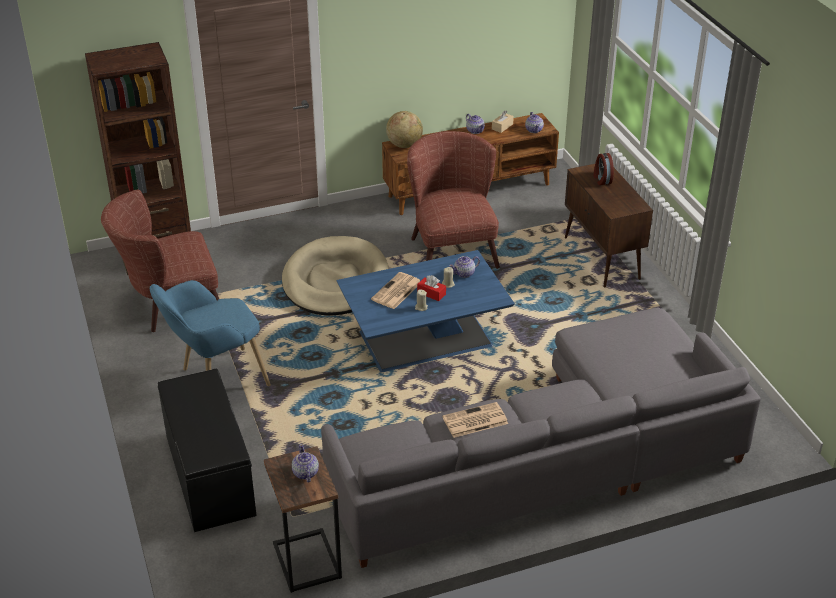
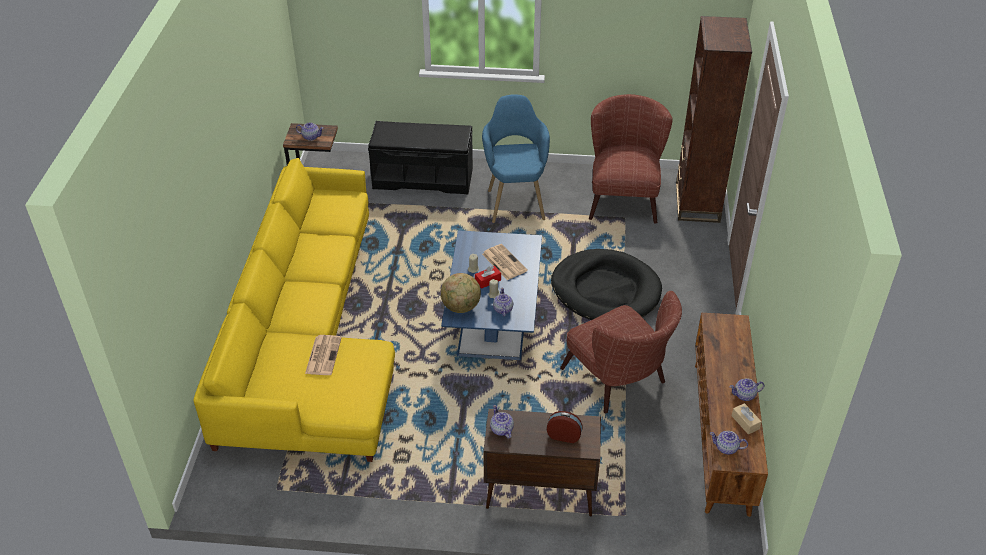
camera: 115 degrees right, 5 degrees up
(335, 281) = (605, 290): beige dog bed -> black dog bed
(404, 145) = (735, 329): globe -> globe (461, 307)
(451, 247) = (619, 382): brown armchair -> brown armchair turned 45 degrees clockwise
(474, 421) = (324, 252): newspaper -> newspaper (323, 355)
(553, 458) = (308, 340): grey sofa -> yellow sofa
(625, 207) = (501, 430): none -> teapot

